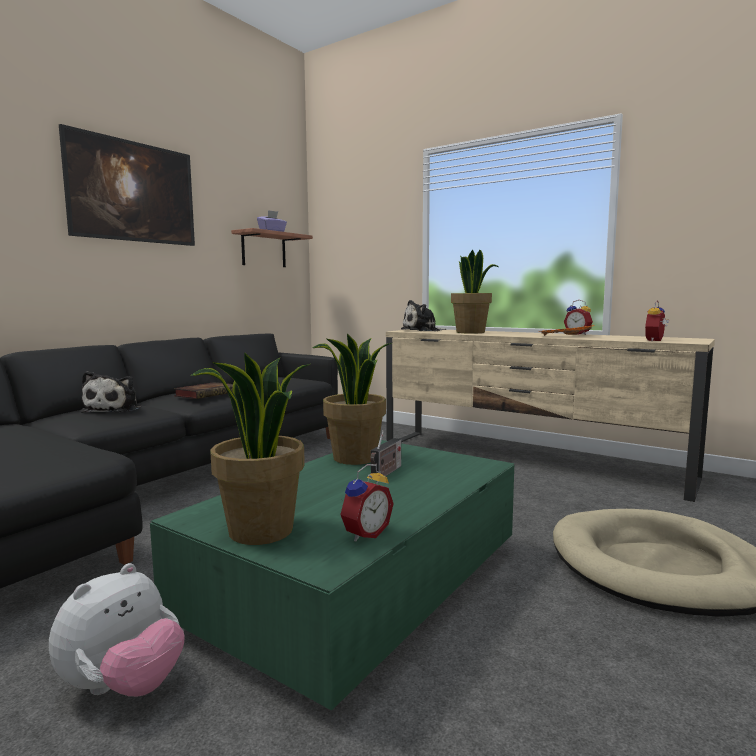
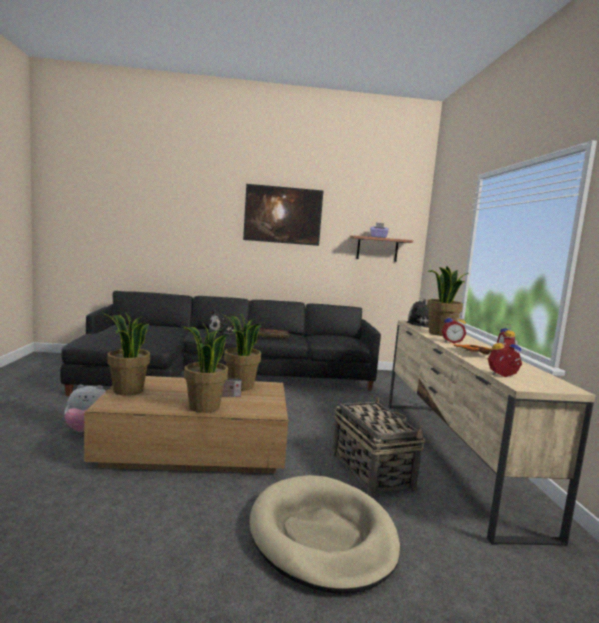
camera: 50 degrees right, 0 degrees up
(359, 584) = (195, 447): green coffee table -> brown coffee table
(364, 534) = (141, 406): alarm clock -> alarm clock (451, 342)
(421, 493) = (204, 407): none -> potted plant
(528, 500) = (371, 470): none -> basket

